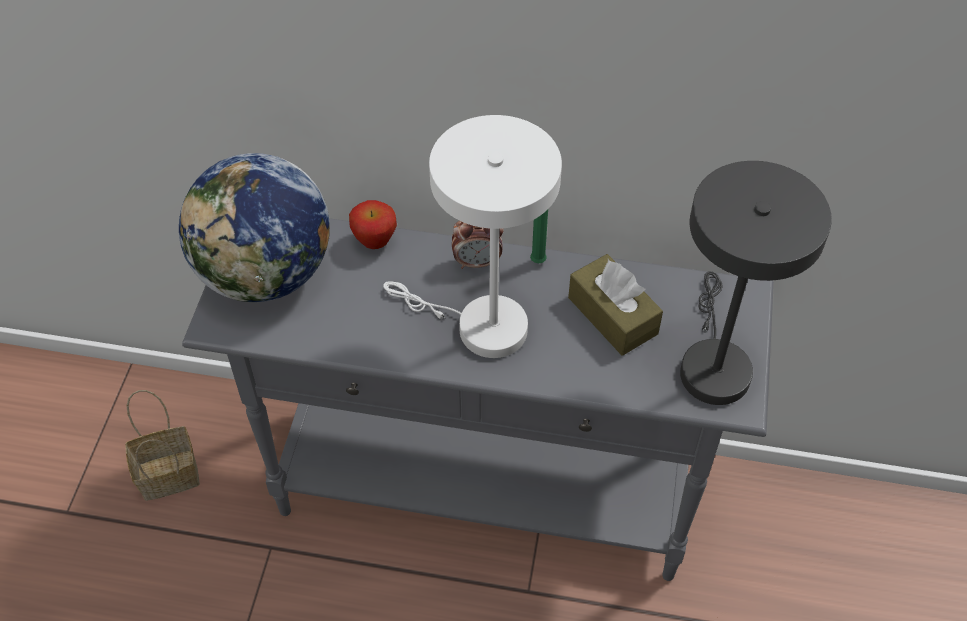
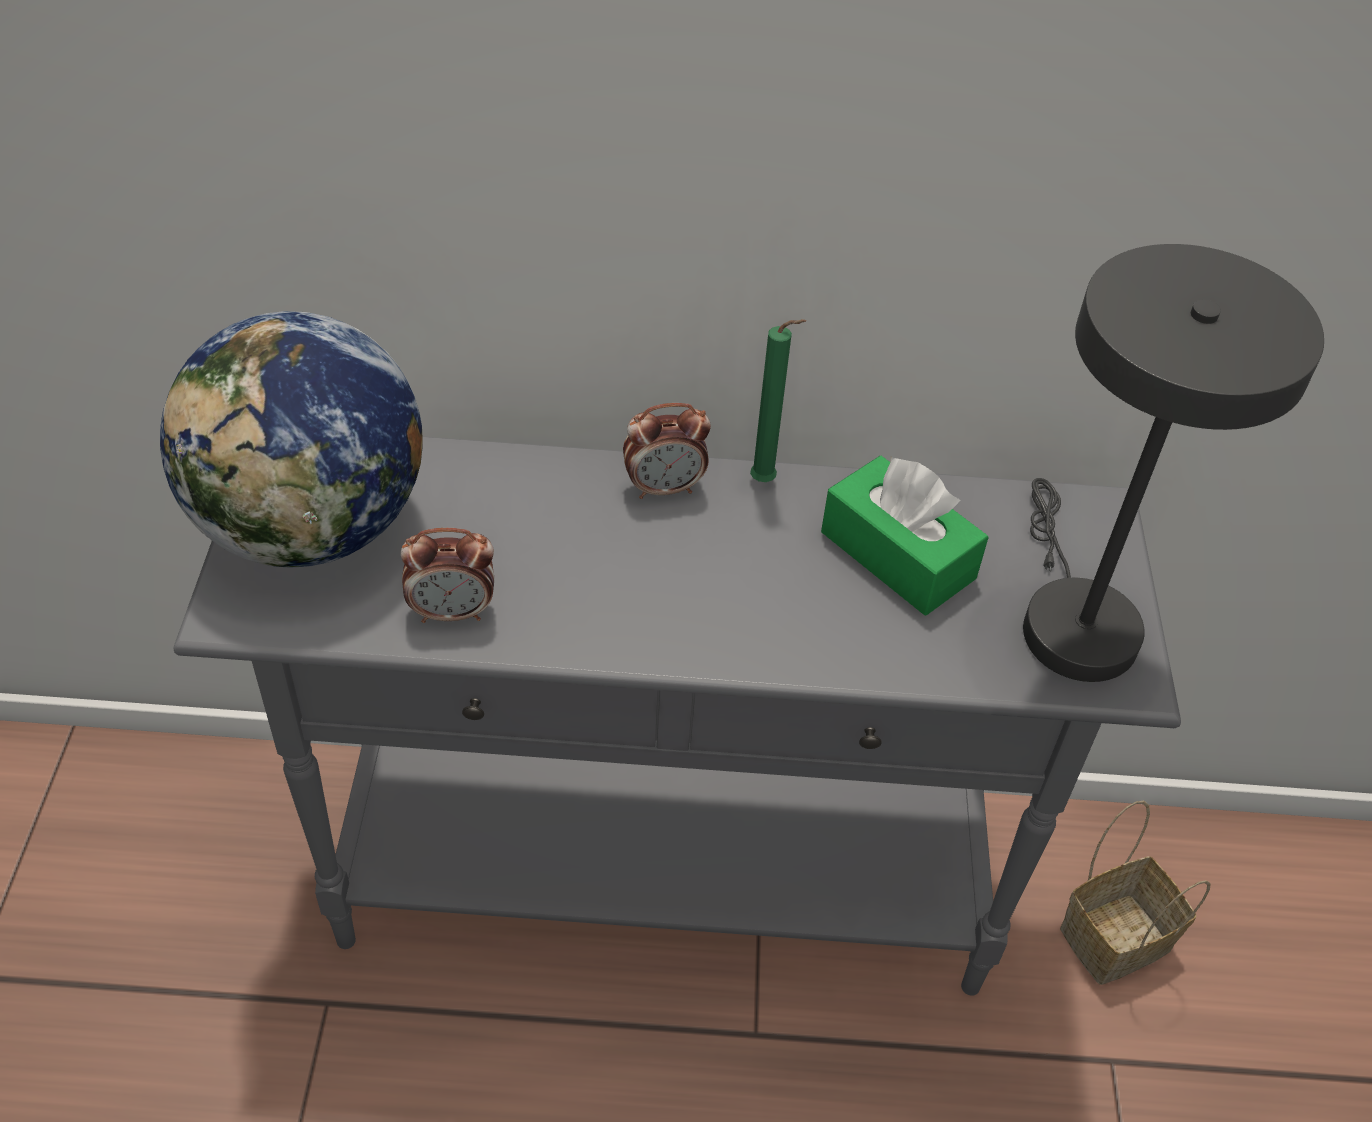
camera: 10 degrees left, 5 degrees down
(170, 473) = (149, 896): basket -> basket (1116, 936)
(341, 333) = (452, 612): none -> alarm clock
(375, 242) = (491, 467): apple -> none
(480, 326) = (685, 586): white table lamp -> none
(612, 315) = (897, 555): brown tissue box -> green tissue box

